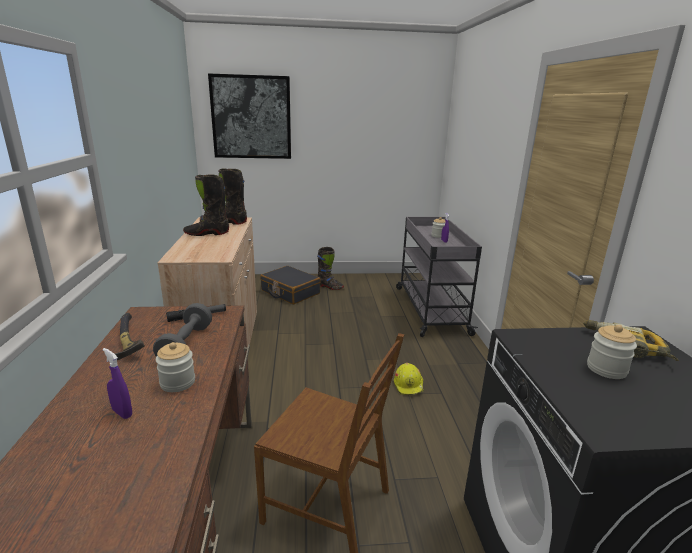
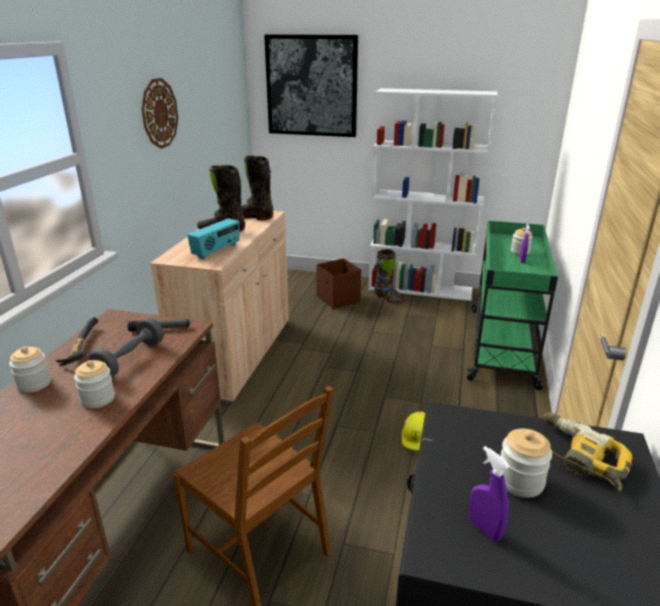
camera: 20 degrees right, 5 degrees up
(95, 381) = (34, 384): none -> jar
(122, 413) = (36, 419): purple spray bottle -> purple spray bottle (484, 529)
(142, 128) = (159, 113): none -> wall clock
(215, 248) = (216, 251): none -> radio
(290, 292) = (338, 299): black suitcase -> brown storage box
(351, 277) = (420, 289): none -> white bookcase
(430, 309) = (502, 345): grey cart -> green cart

